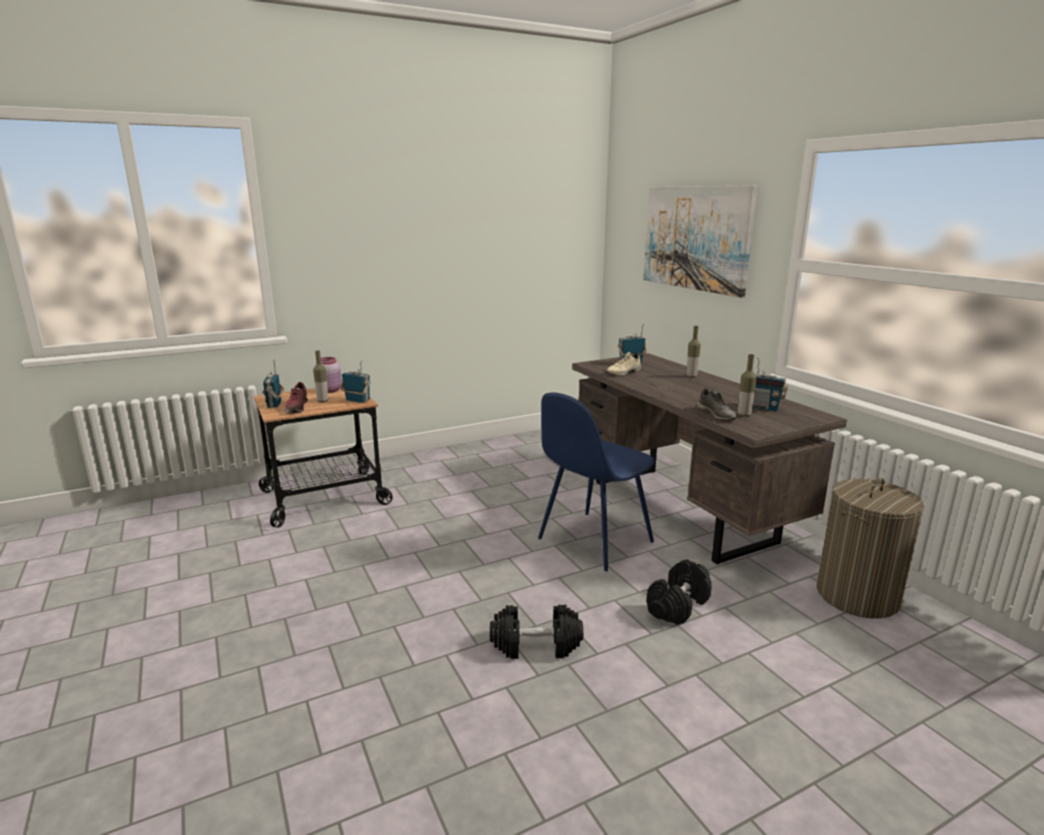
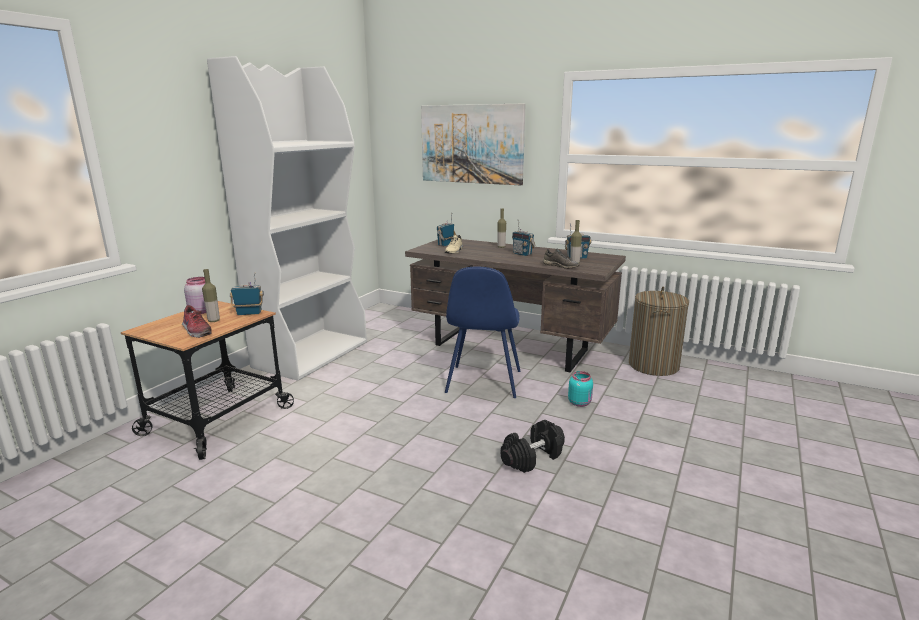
camera: 35 degrees left, 0 degrees up
(275, 404) = (165, 334): radio -> radio (522, 254)
(467, 458) = (311, 354): none -> white bookcase
(678, 606) = (580, 403): black dumbbell -> turquoise jar

